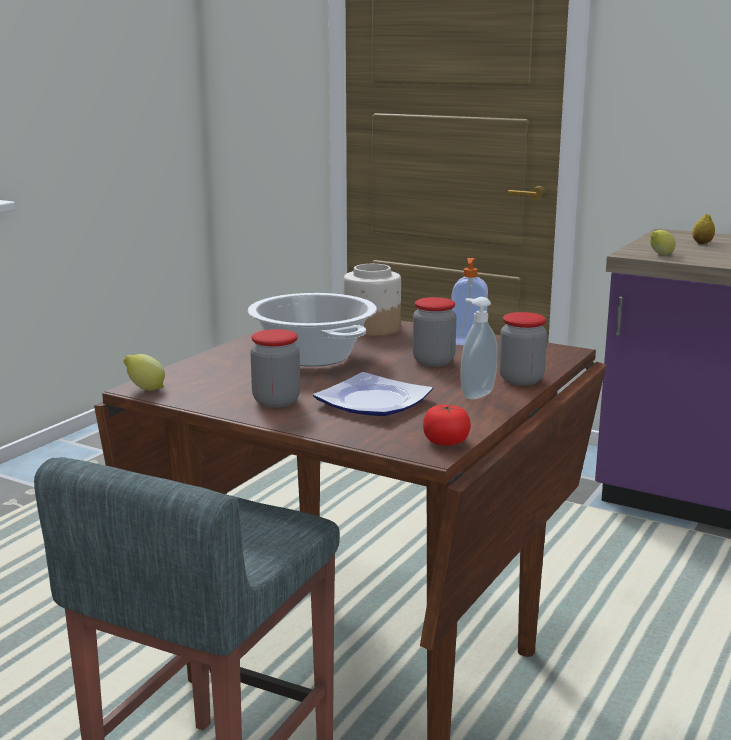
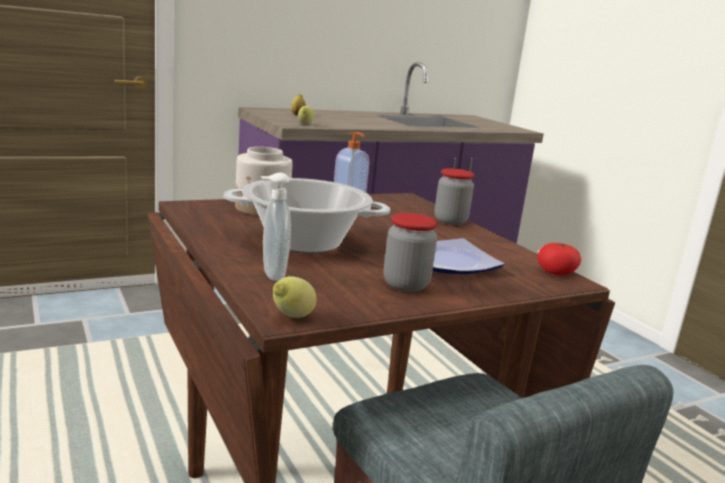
camera: 60 degrees left, 0 degrees up
(433, 361) = (377, 222): jar -> none
(475, 394) = (466, 237): soap dispenser -> soap dispenser (271, 275)

